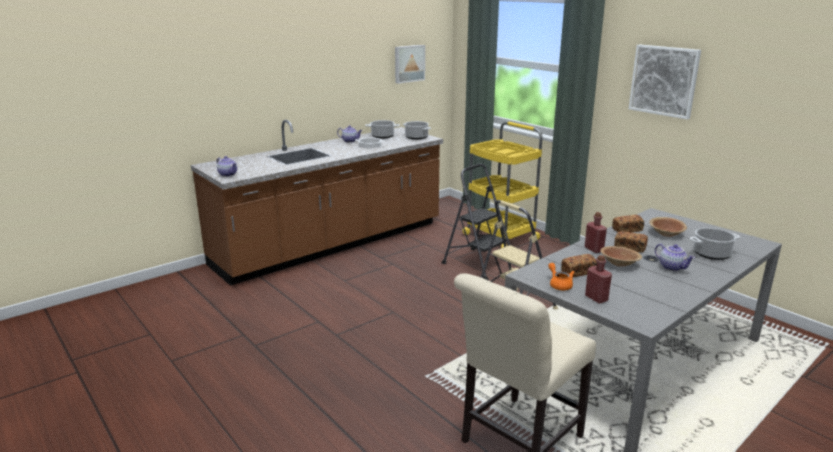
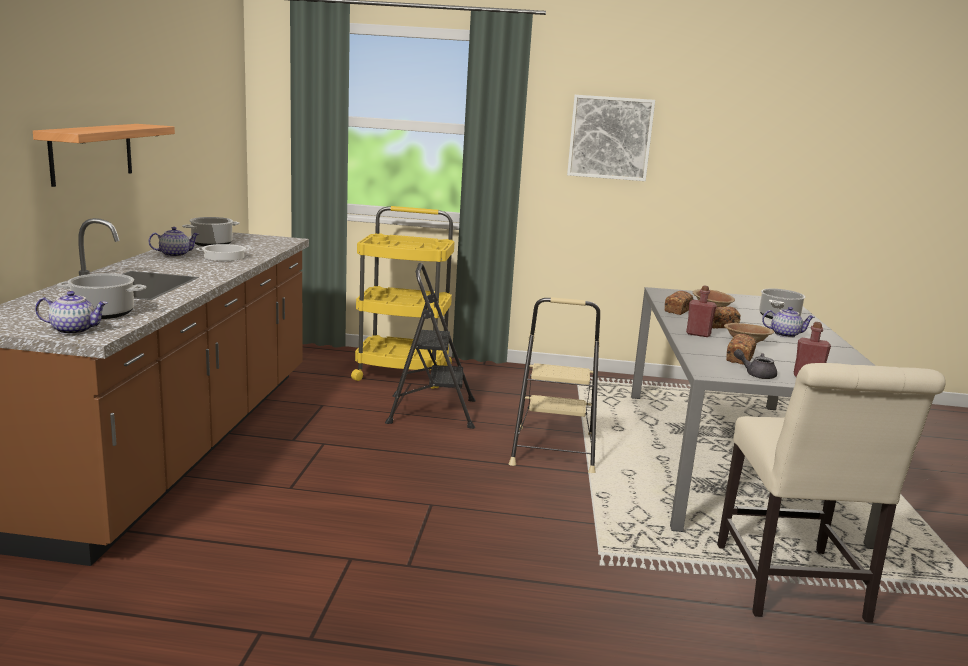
camera: 45 degrees left, 5 degrees down
(301, 84) = (92, 153): none -> shelf
(409, 63) = (209, 124): picture -> none
(417, 137) = (268, 240): cooking pot -> cooking pot (105, 313)
(559, 285) = (756, 374): orange teapot -> grey teapot

